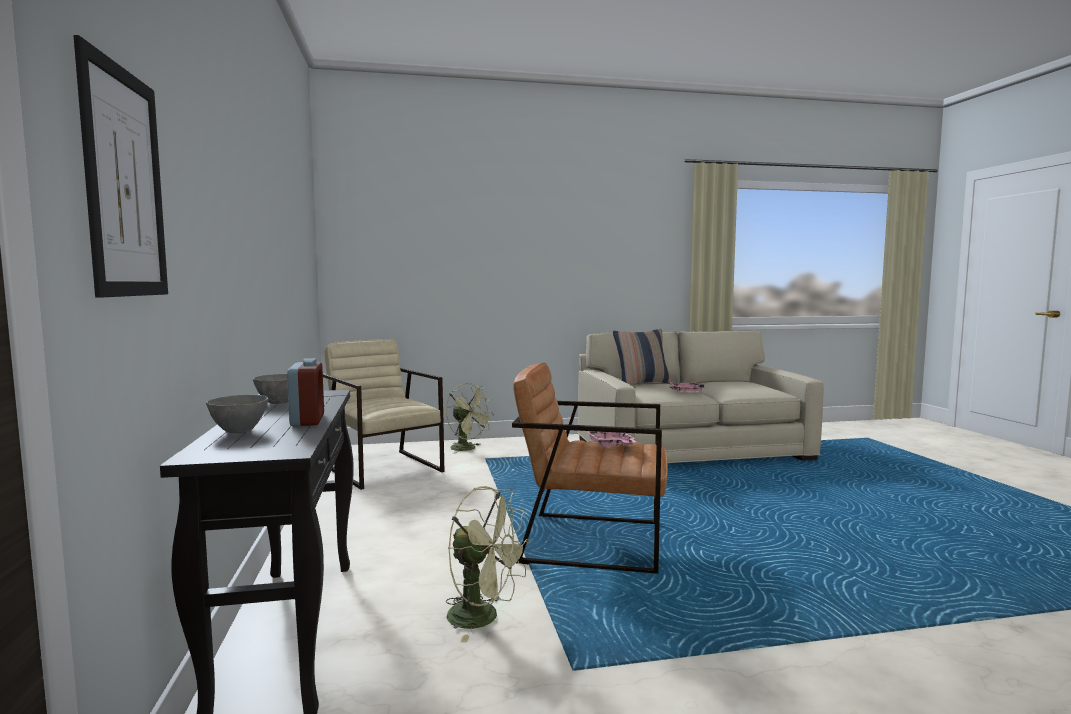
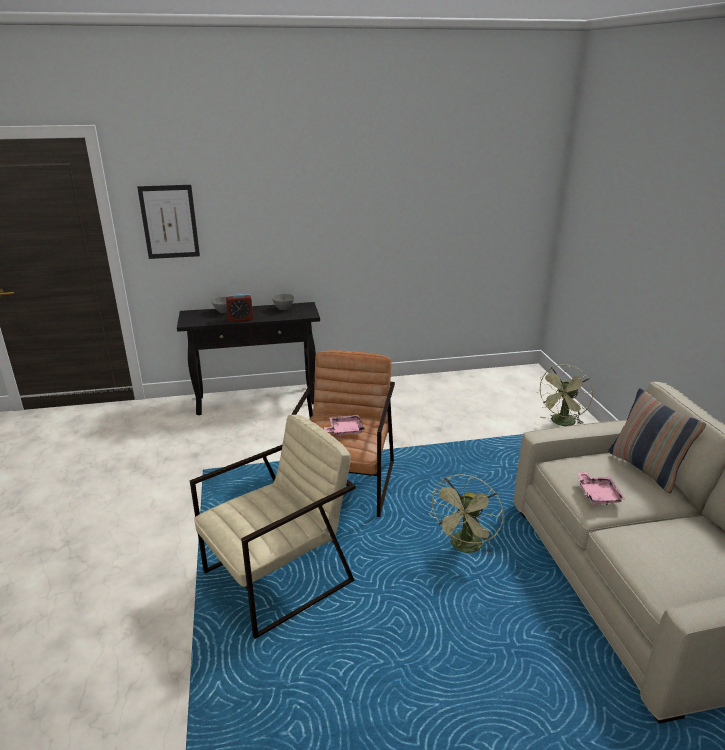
camera: 90 degrees right, 20 degrees up
(383, 468) = (486, 392): beige armchair -> beige armchair (279, 577)
(483, 618) = (255, 445): green fan -> green fan (465, 548)

